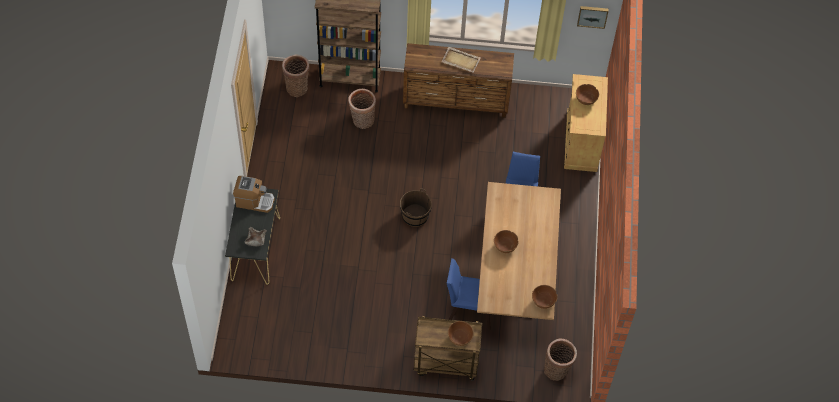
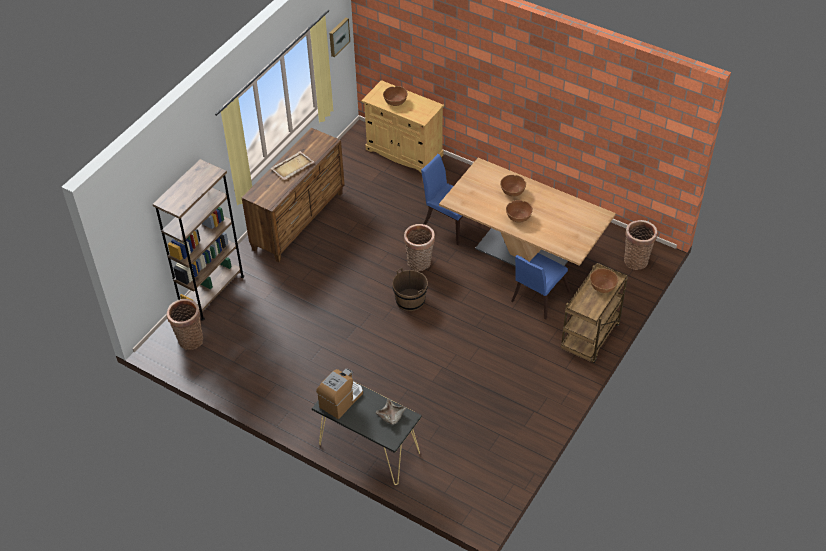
camera: 60 degrees left, 10 degrees down
(362, 121) = (270, 301): basket -> basket (419, 263)
(543, 301) = (593, 213): brown bowl -> brown bowl (512, 191)

